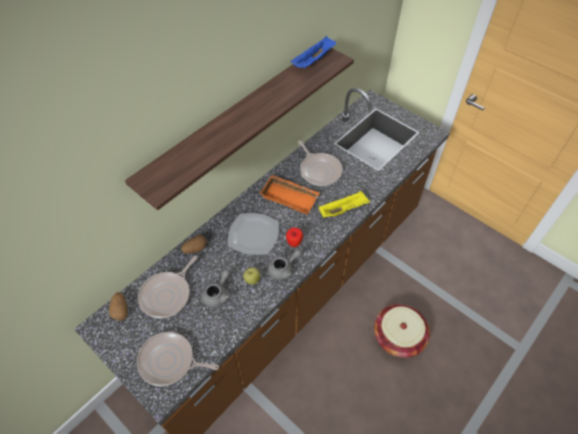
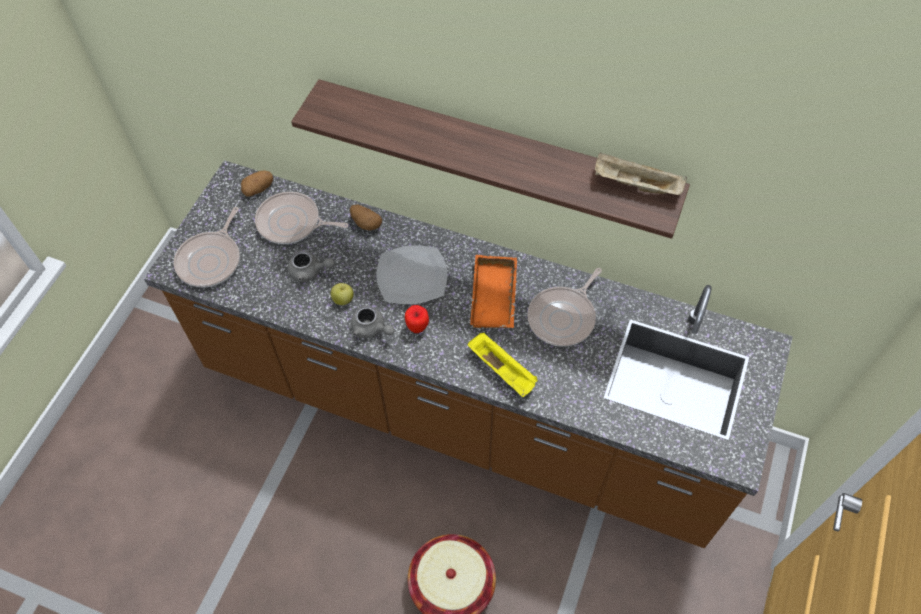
camera: 70 degrees right, 5 degrees up
(170, 362) = (211, 260): frying pan -> frying pan turned 150 degrees counterclockwise
(313, 61) = (635, 185): blue tray -> beige tray

